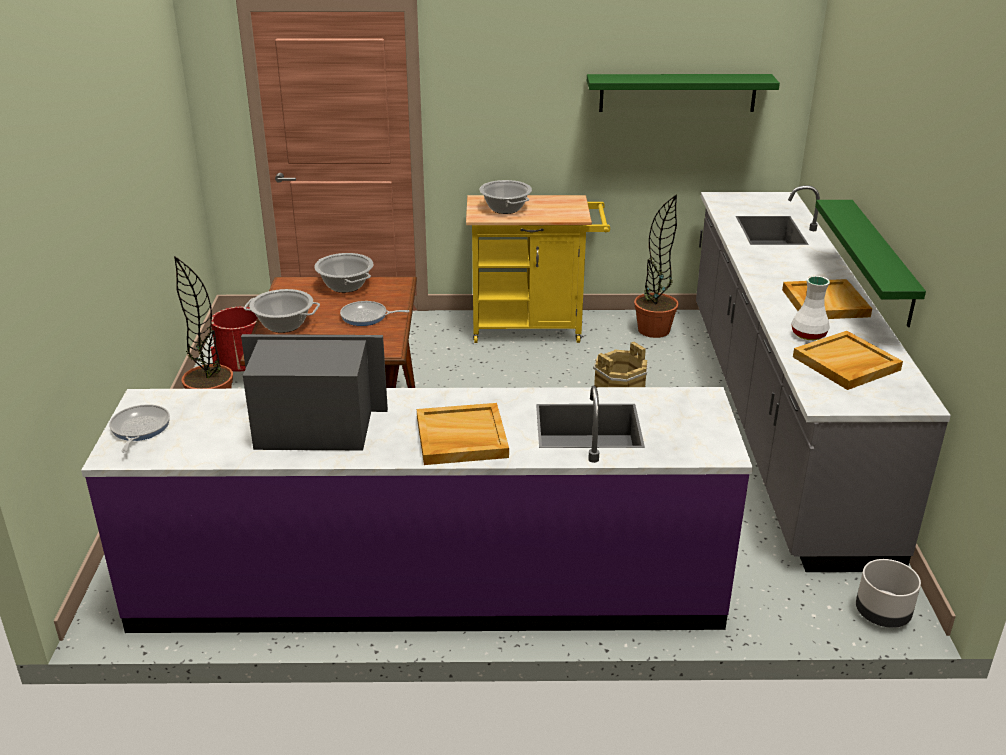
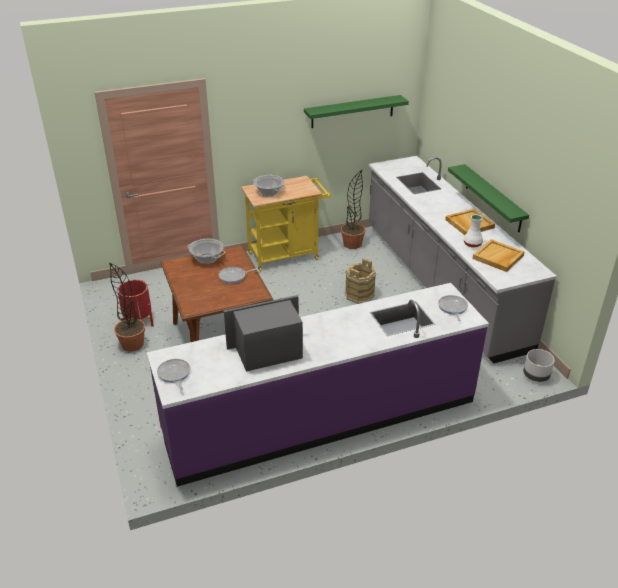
camera: 20 degrees left, 5 degrees up
(283, 325) = (190, 291): cooking pot -> none
(461, 438) = (346, 339): beige tray -> none
(697, 428) = (452, 308): none -> frying pan

